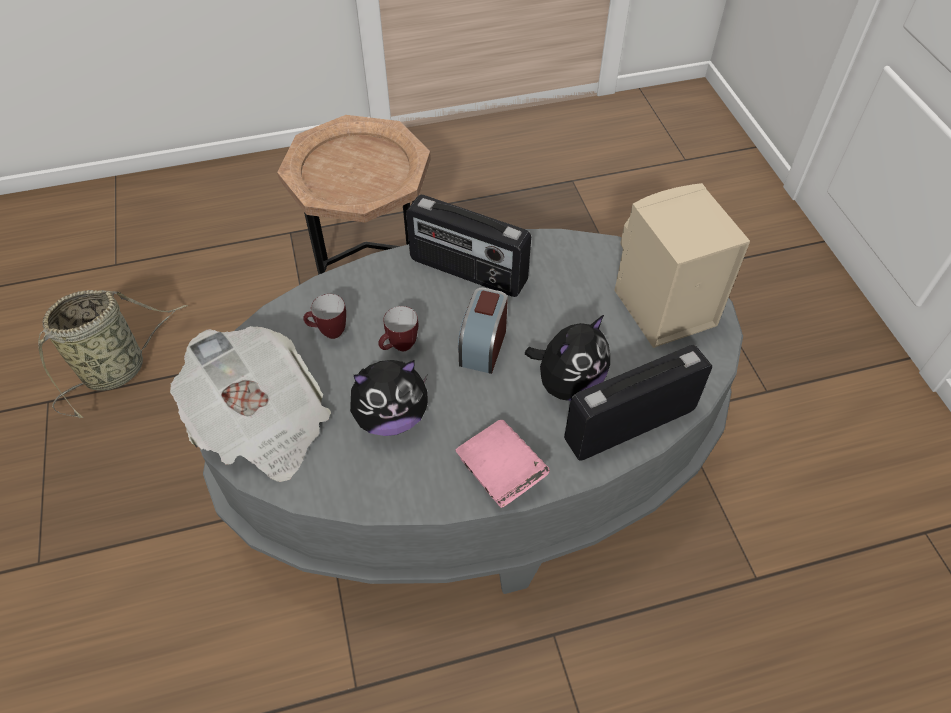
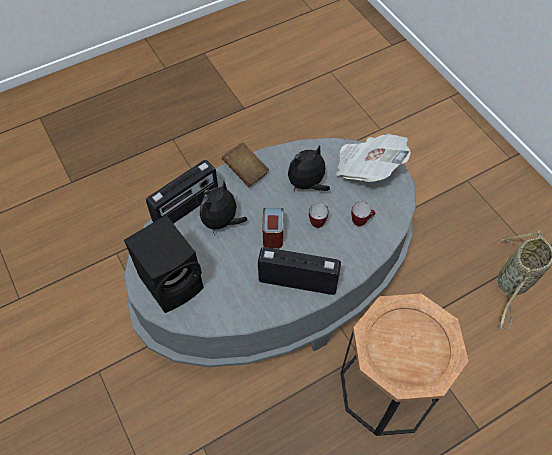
camera: 165 degrees right, 5 degrees up
(500, 473) = (245, 171): pink book -> brown book
(660, 308) = (173, 282): beige speaker -> black speaker

